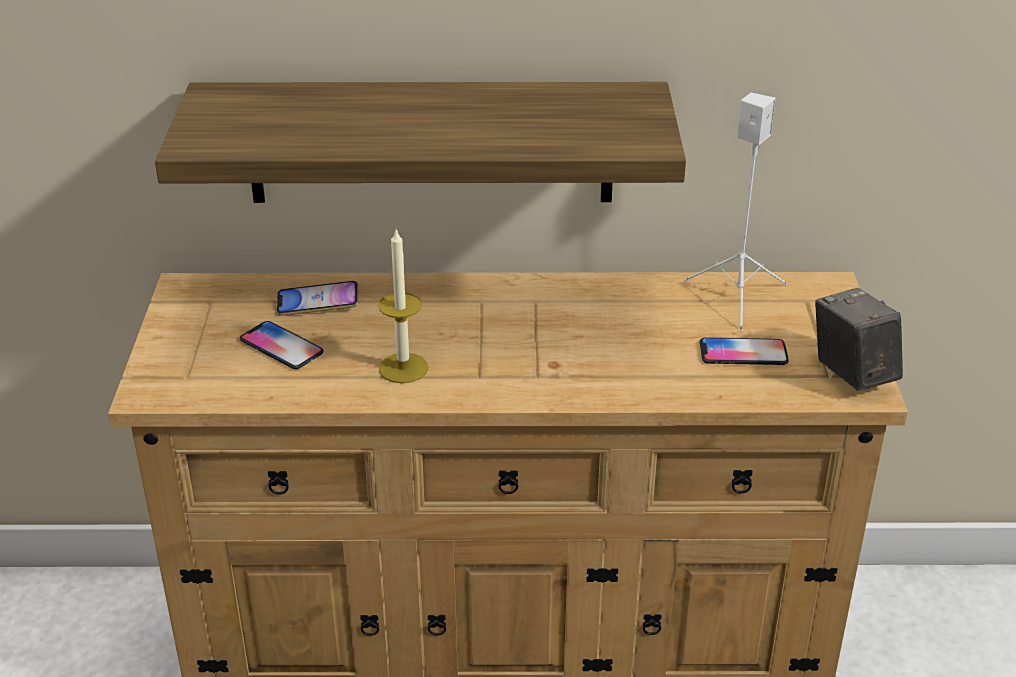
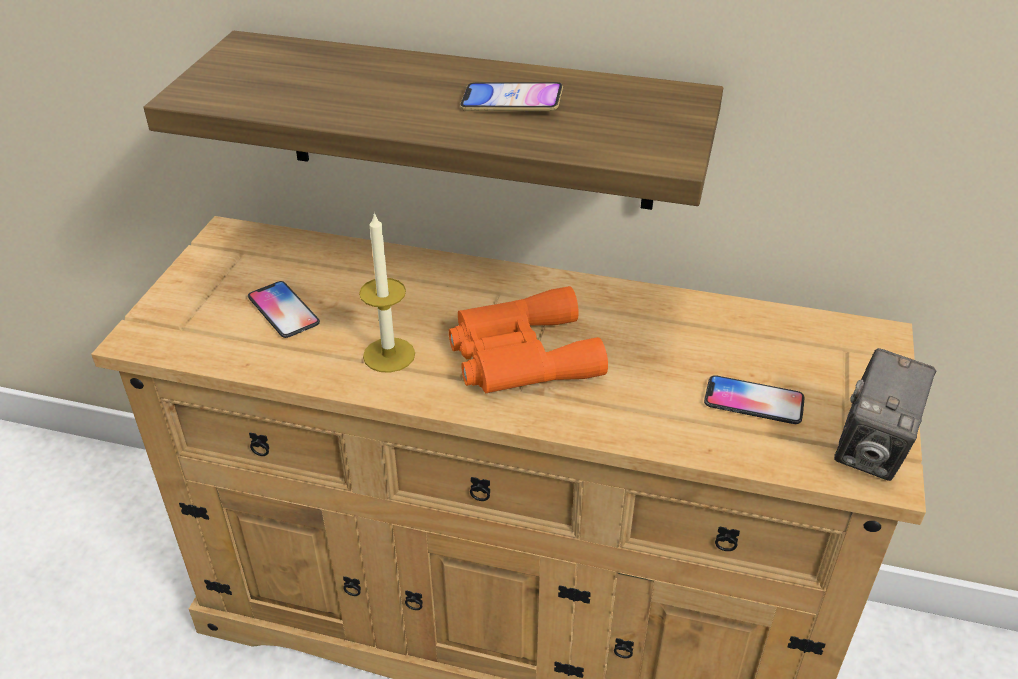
camera: 15 degrees right, 5 degrees up
(318, 303) = (340, 270): phone -> phone (511, 104)
(524, 349) = (519, 355): none -> orange binoculars
(738, 297) = (771, 333): white speaker -> none
(852, 373) = (872, 449): camera -> camera turned 150 degrees counterclockwise

